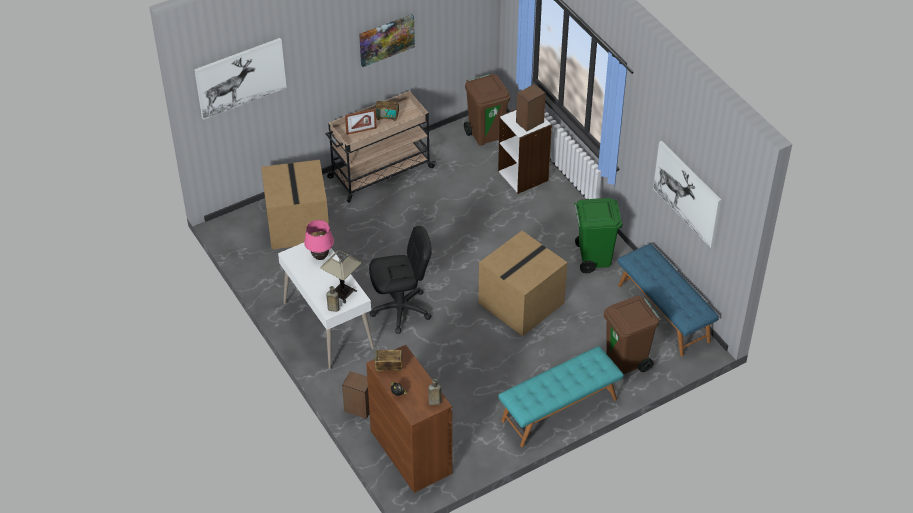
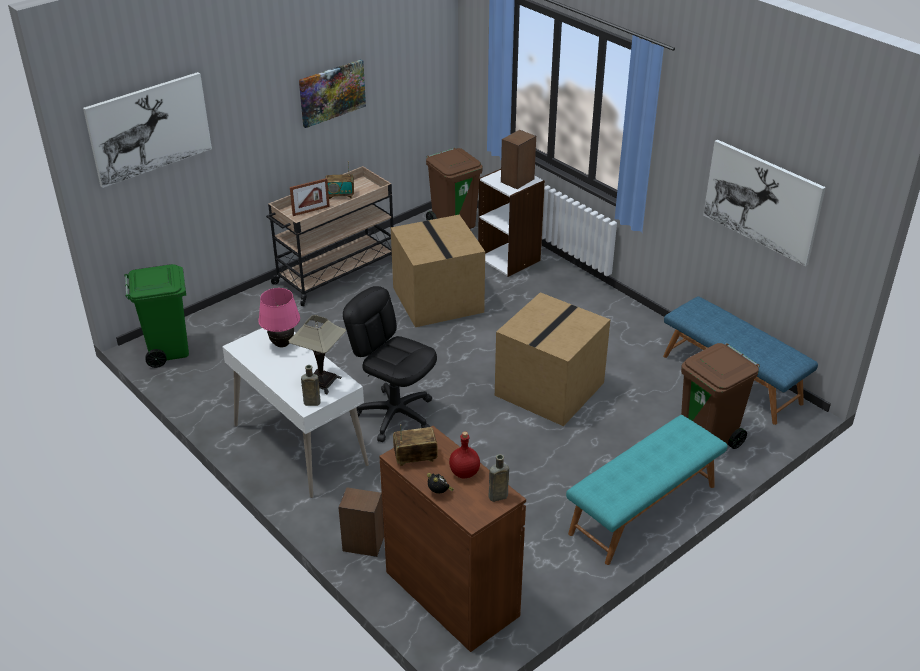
camera: 10 degrees left, 10 degrees down
(296, 224) = (239, 335): cardboard box -> cardboard box (436, 299)
(401, 310) = (395, 415): black office chair -> black office chair turned 120 degrees counterclockwise
(418, 382) = (465, 472): none -> red bottle
(593, 258) = (622, 331): green trash can -> green trash can (168, 350)

